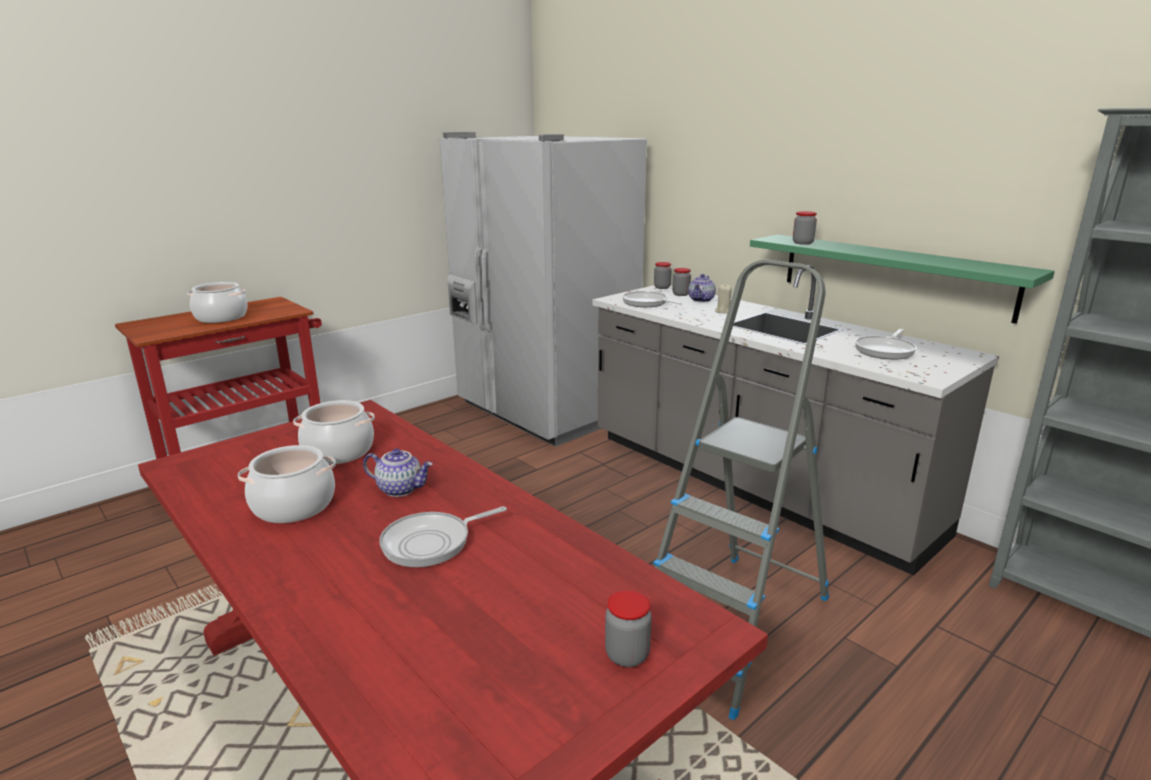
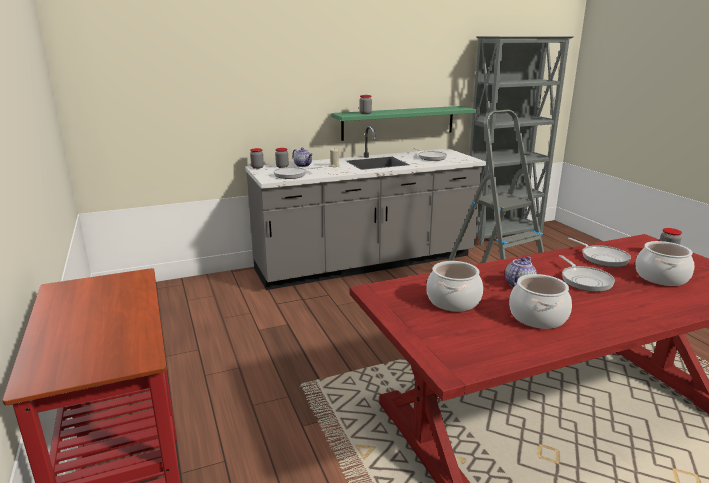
camera: 70 degrees left, 0 degrees up
(221, 317) = (103, 316): cooking pot -> cooking pot (661, 277)
(546, 409) = (185, 303): white fridge -> none
(552, 564) = (602, 258): none -> frying pan

